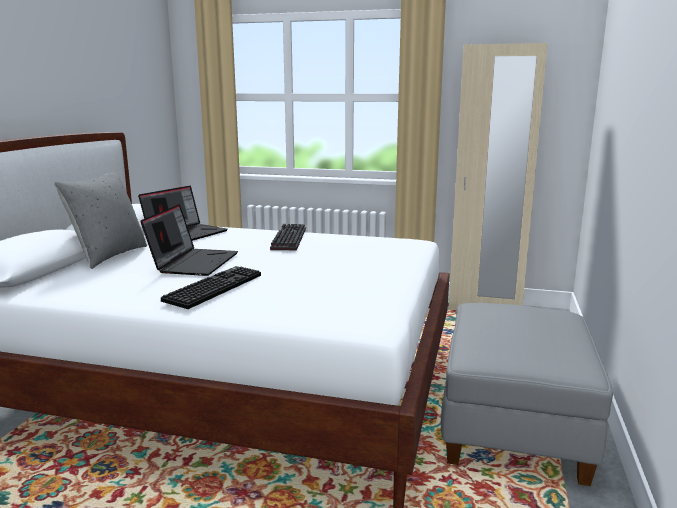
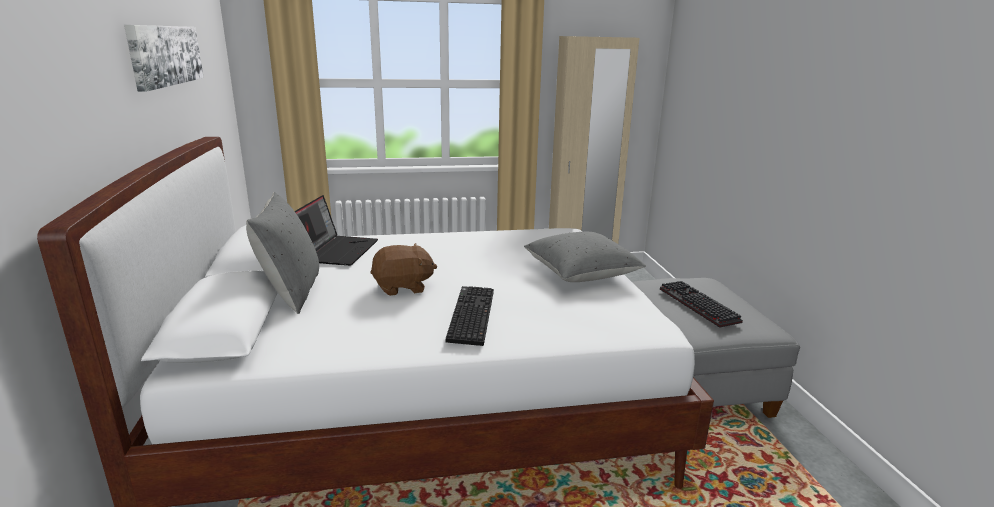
camera: 25 degrees left, 5 degrees up
(74, 62) = (165, 55): none -> picture
(193, 262) = (403, 287): laptop -> brown plush toy
(287, 239) = (452, 243): keyboard -> keyboard (695, 305)
(369, 274) = (581, 274): none -> grey pillow

